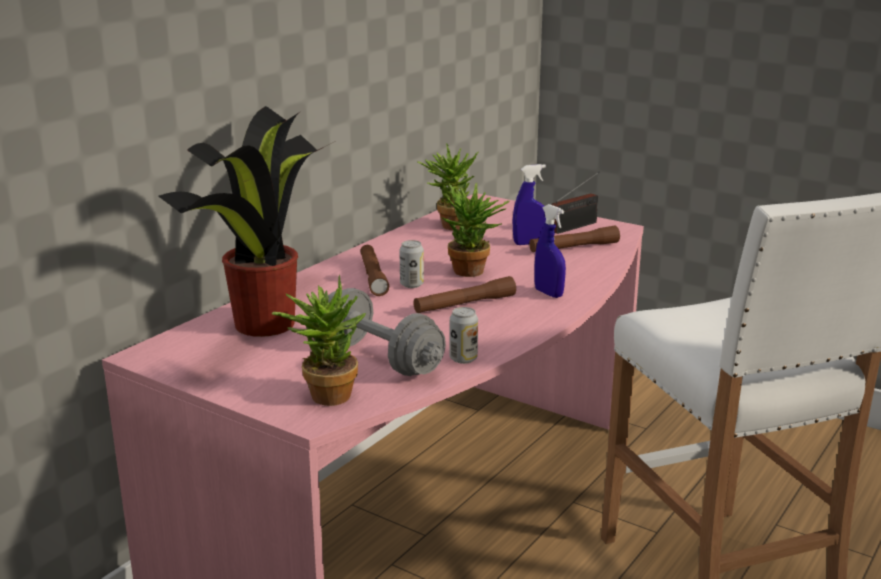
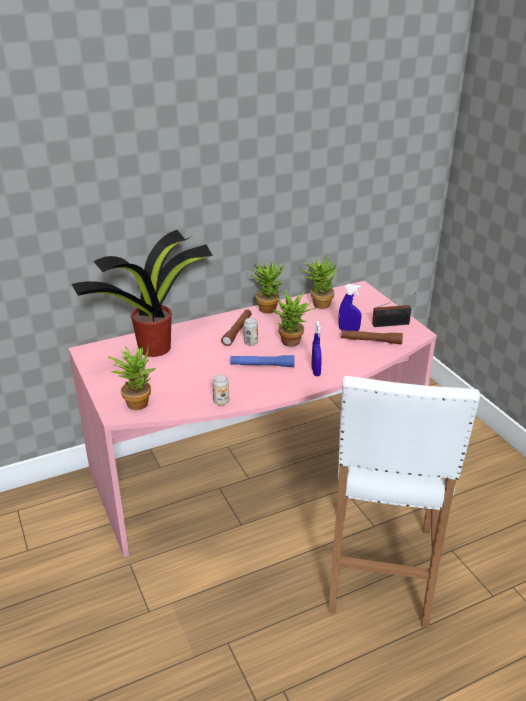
camera: 30 degrees right, 10 degrees up
(380, 358) = (183, 388): grey dumbbell -> none
(382, 243) = (268, 307): none -> potted plant
(465, 304) = (262, 365): brown flashlight -> blue flashlight

